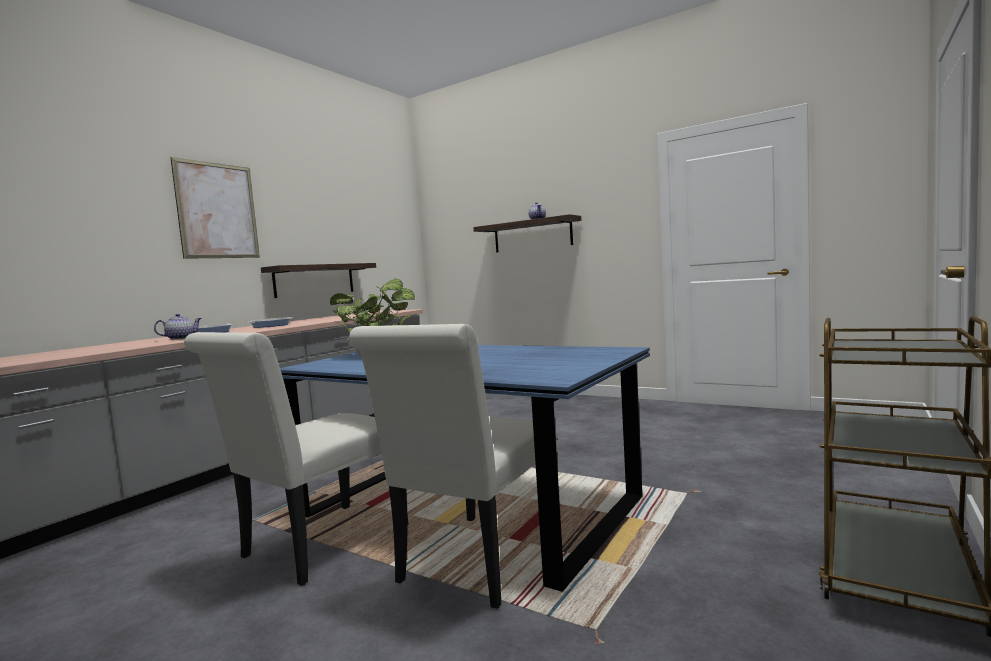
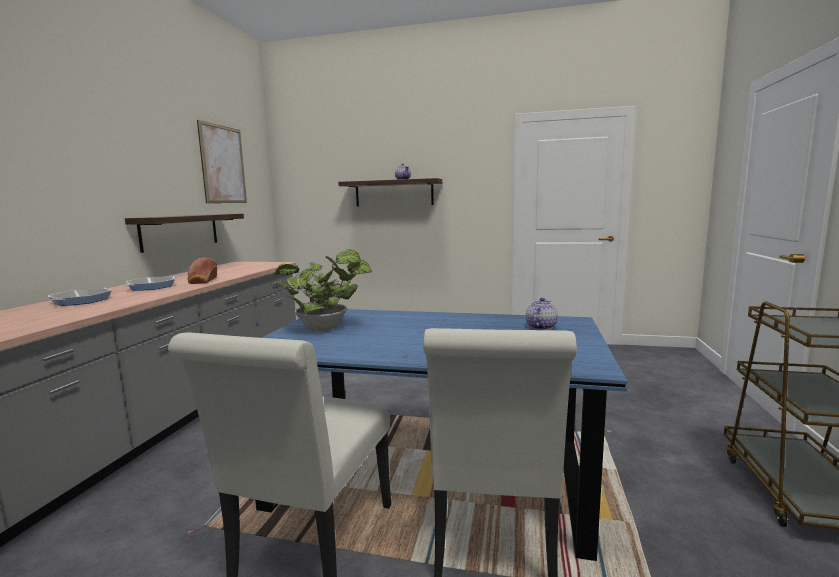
camera: 20 degrees left, 5 degrees up
(180, 338) = (56, 312): teapot -> teapot (540, 327)
(217, 211) = (73, 150): picture -> picture (223, 164)
(316, 321) = (203, 281): none -> bread

